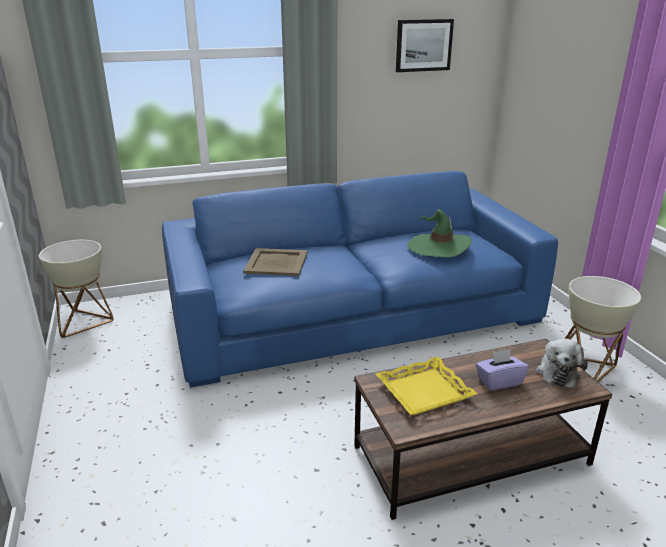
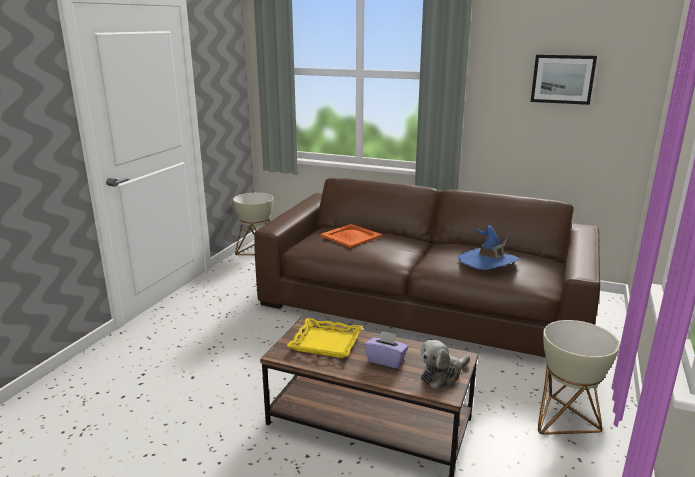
camera: 40 degrees right, 5 degrees down
(277, 263) = (351, 236): beige tray -> orange tray
(352, 311) = (425, 302): blue sofa -> brown sofa
(438, 247) = (487, 261): green hat -> blue hat

